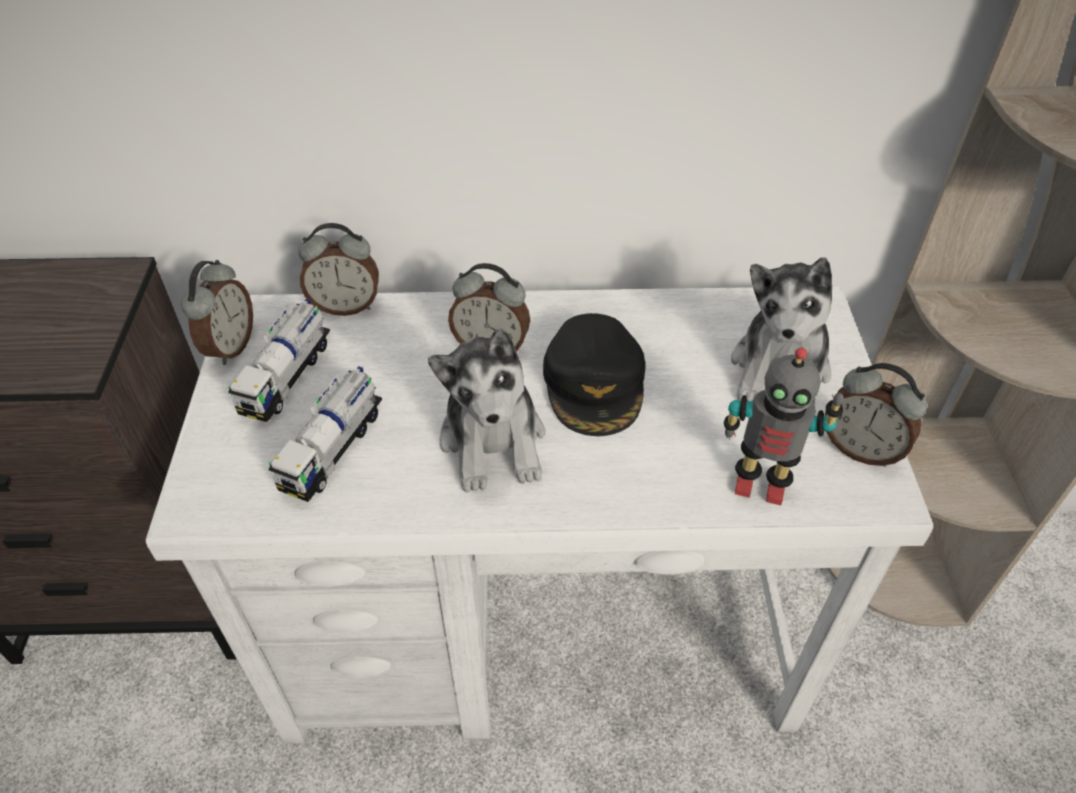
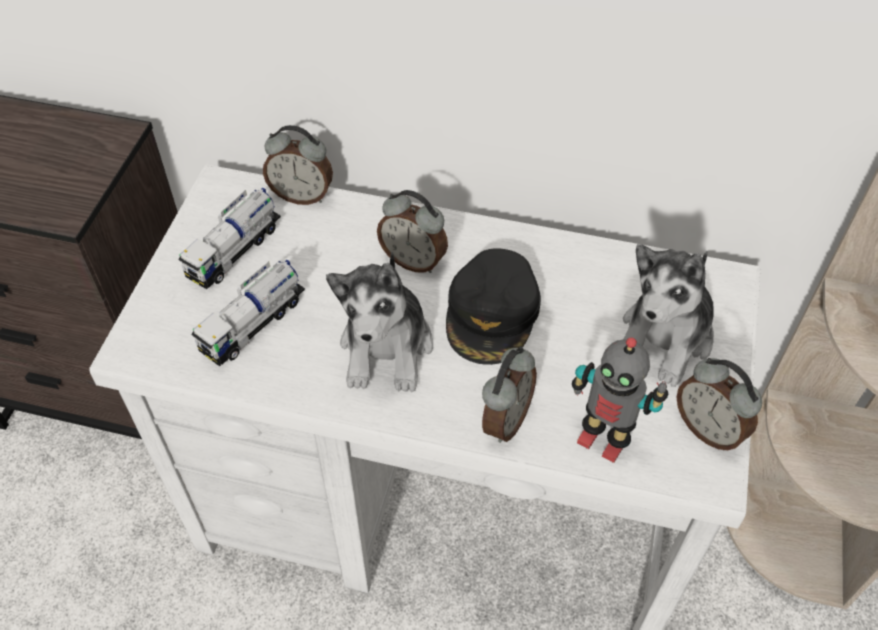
camera: 15 degrees right, 5 degrees up
(230, 346) = (196, 213): alarm clock -> alarm clock (504, 420)

